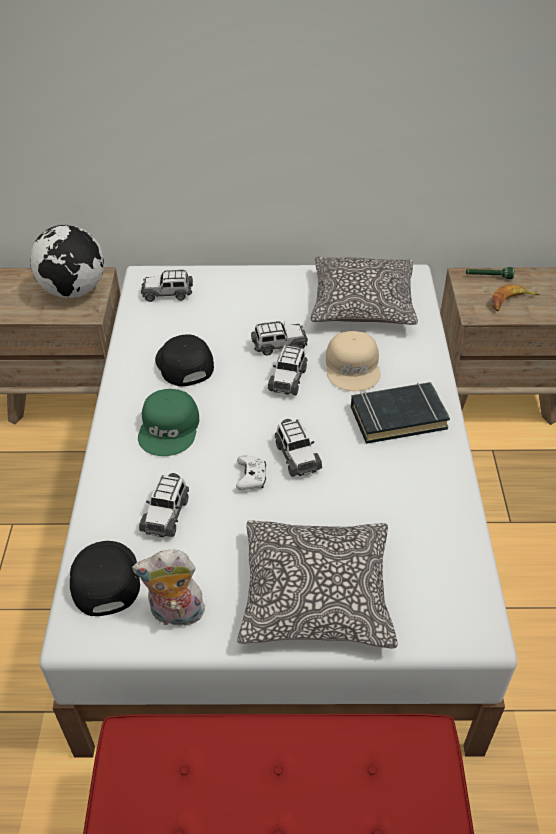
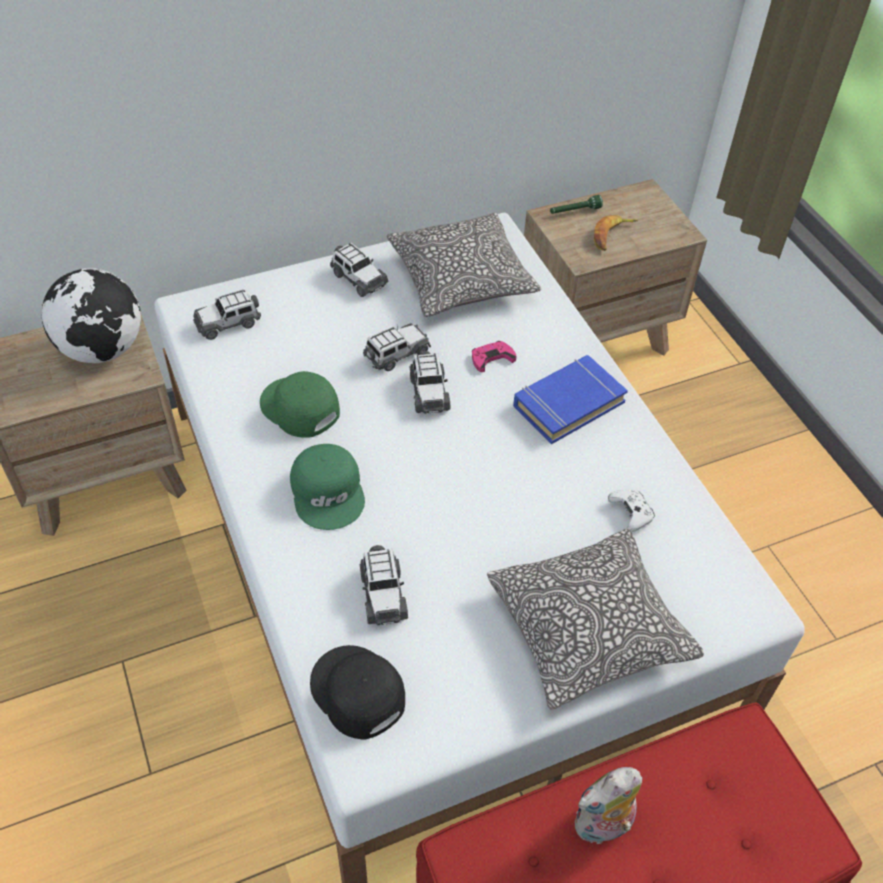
camera: 25 degrees left, 5 degrees up
(176, 615) = (458, 703): plush toy -> plush toy (602, 827)
(183, 364) = (299, 408): black cap -> green cap
(251, 478) = (452, 522): white game controller -> white game controller (631, 514)
(296, 456) = (487, 481): toy car -> toy car (358, 279)
(353, 367) = (492, 358): beige cap -> pink game controller
(398, 417) = (568, 404): black book -> blue book

